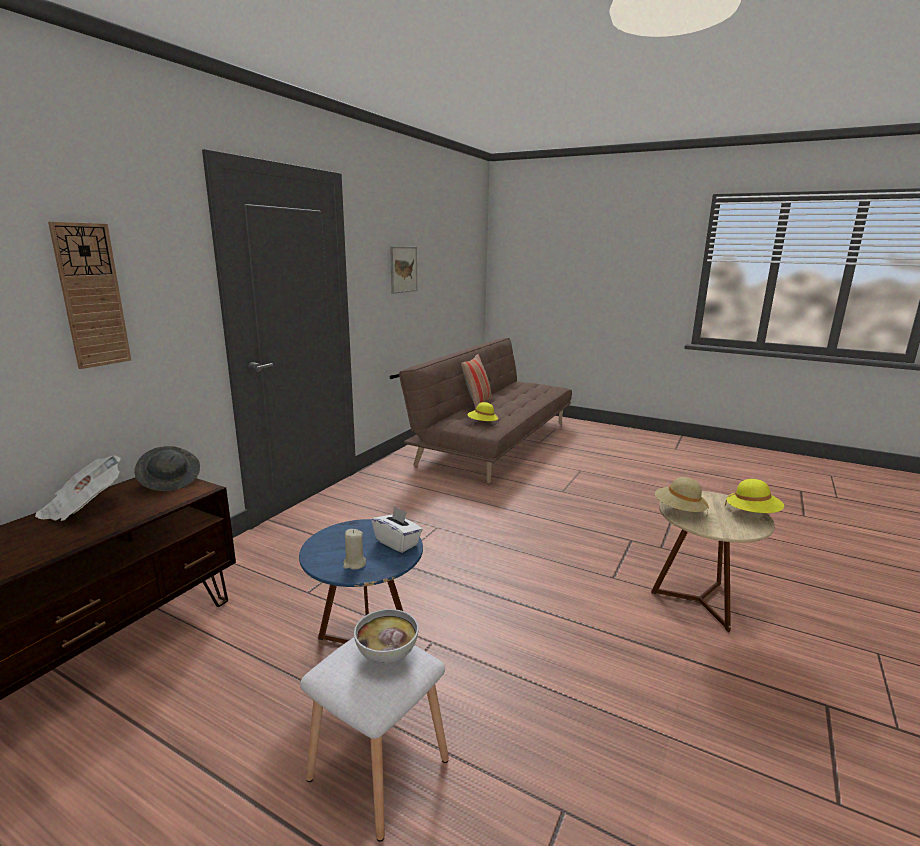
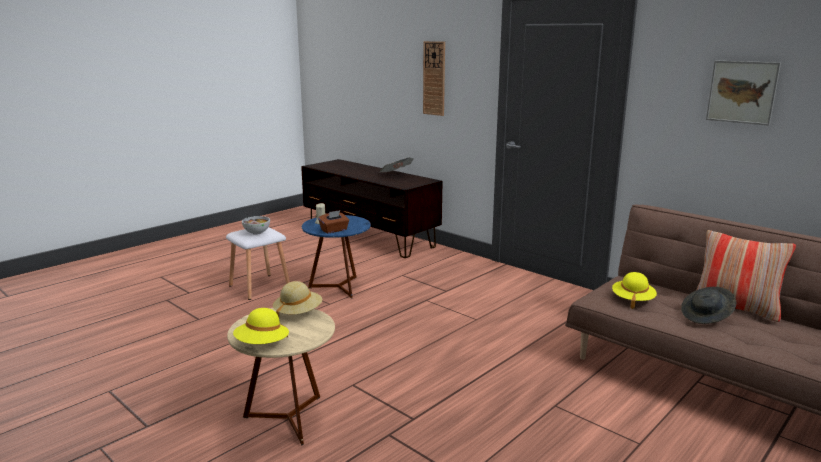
camera: 105 degrees right, 0 degrees up
(170, 481) = (420, 182): grey hat -> grey hat (706, 316)
(397, 542) = (334, 230): white tissue box -> brown tissue box

